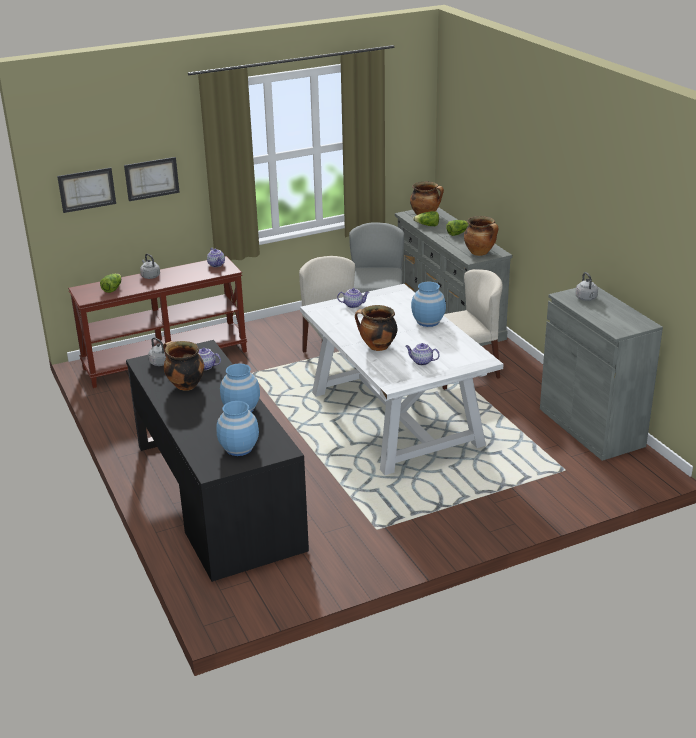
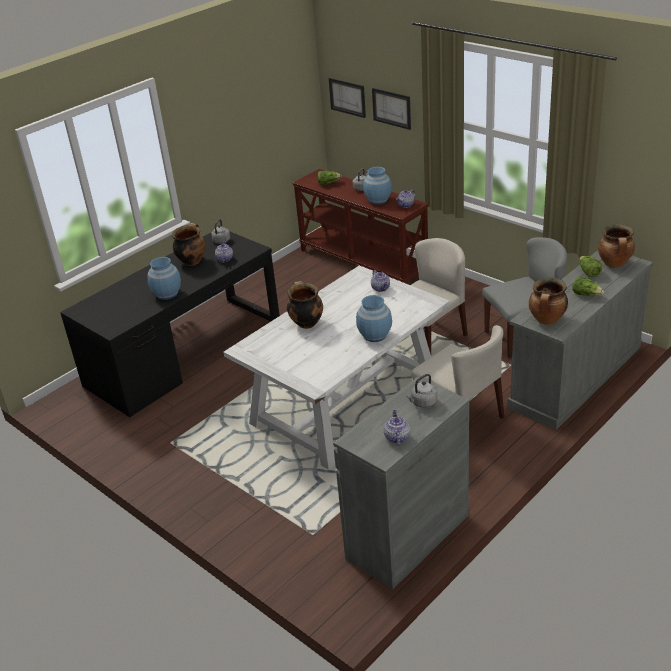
camera: 70 degrees right, 5 degrees up
(239, 448) = (110, 311): blue vase -> blue vase (378, 200)
(421, 362) = (291, 353): teapot -> teapot (396, 437)

